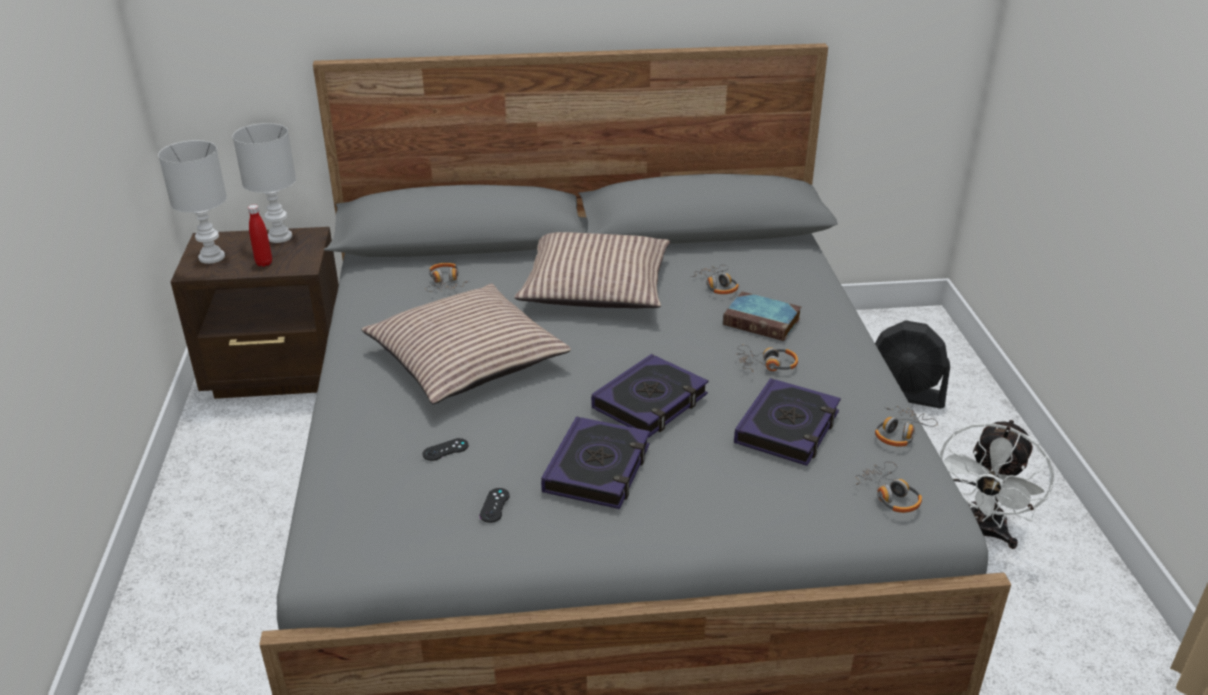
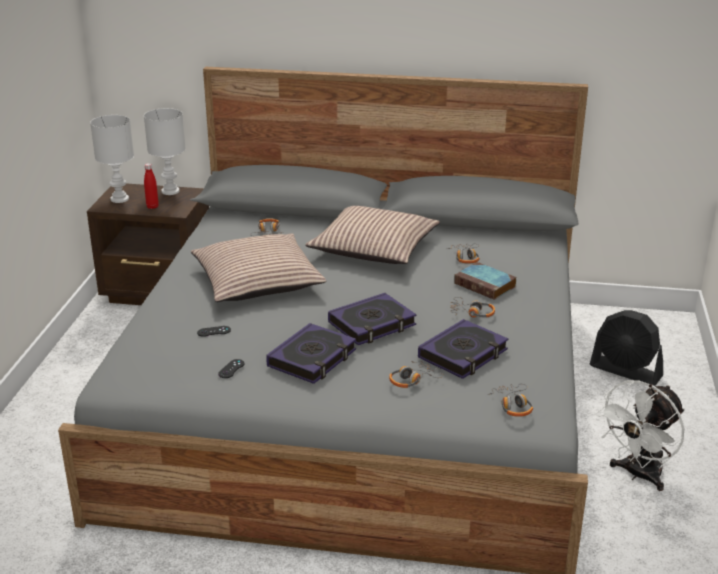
camera: 15 degrees right, 5 degrees down
(900, 433) = (547, 369): headphones -> headphones (413, 380)

